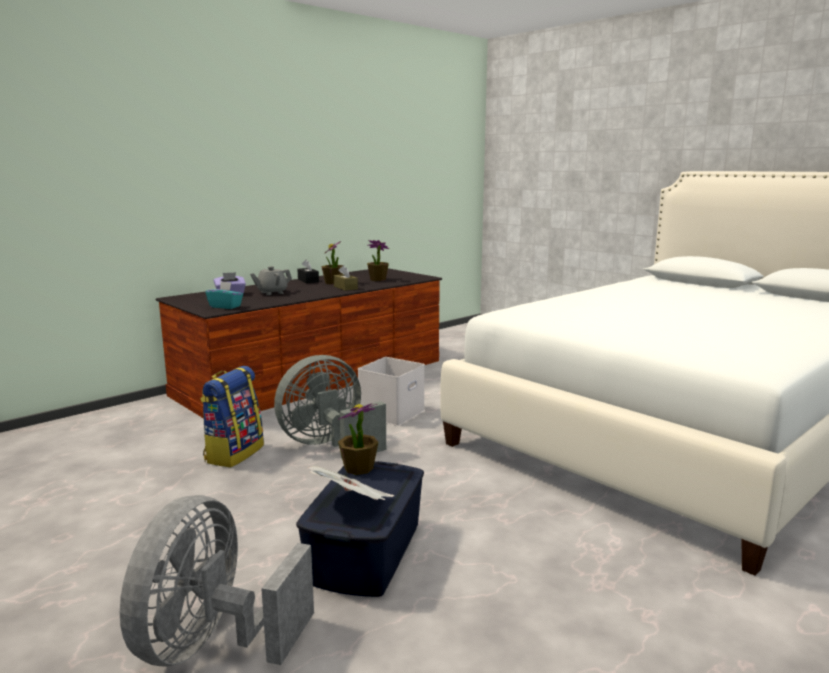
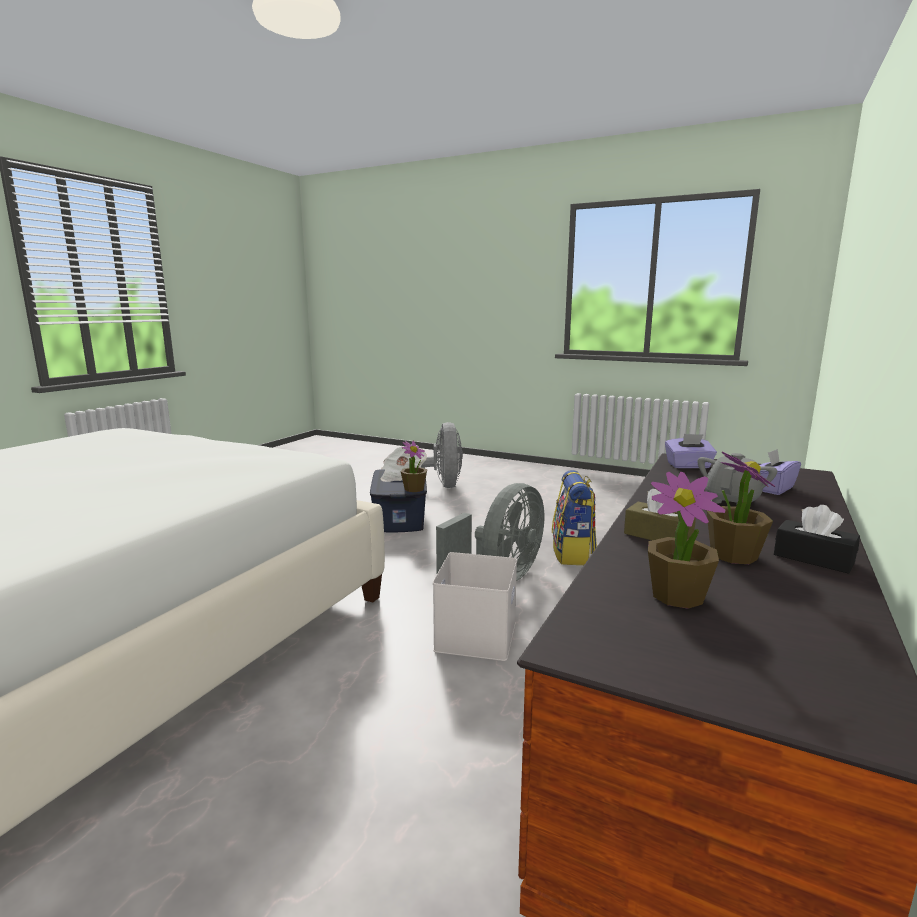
camera: 160 degrees right, 0 degrees up
(225, 306) = (688, 466): turquoise tissue box -> purple tissue box

